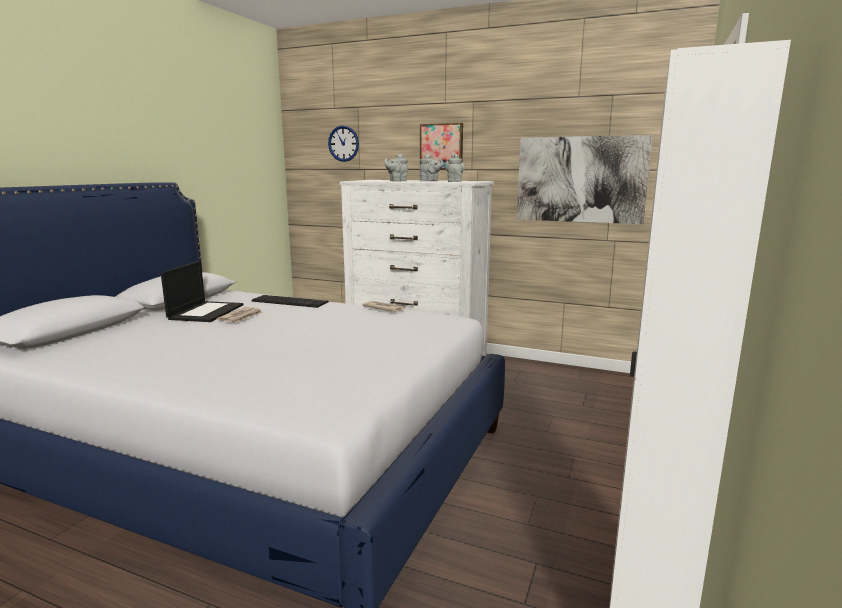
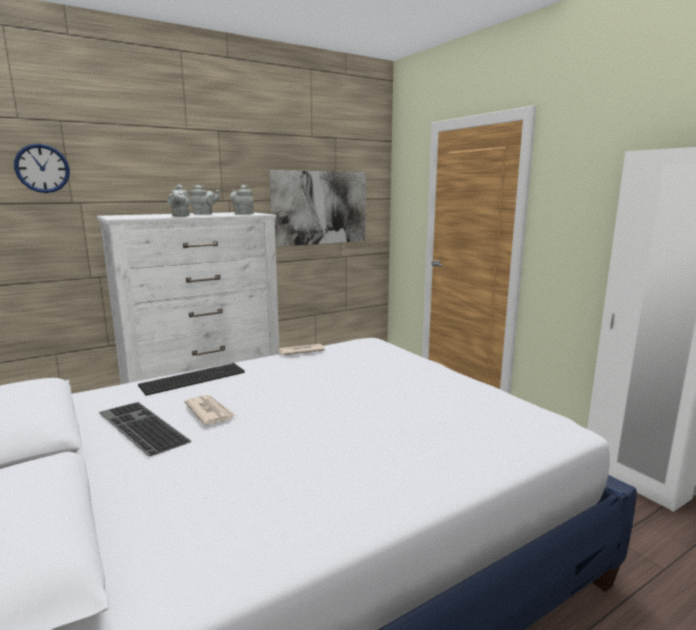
camera: 55 degrees left, 0 degrees up
(206, 312) = (139, 427): laptop -> keyboard
(442, 146) = (188, 176): picture -> none

